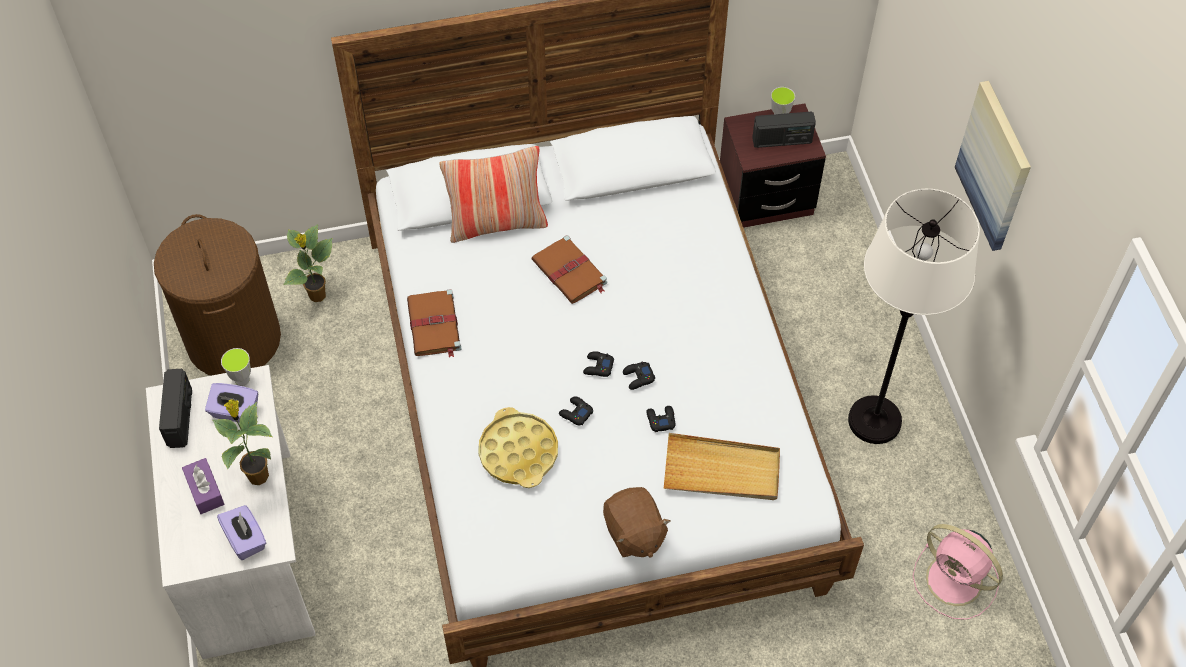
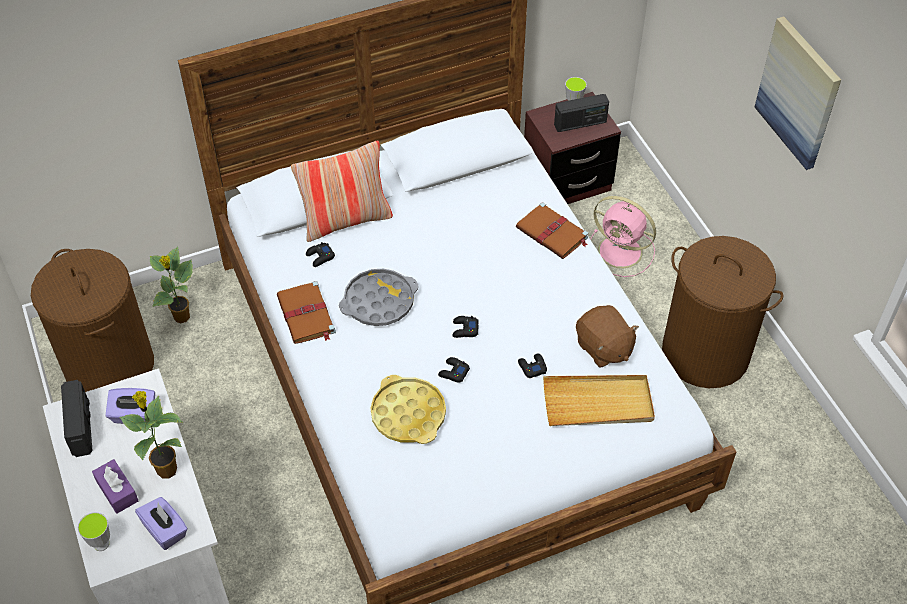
camera: 10 degrees left, 5 degrees down
(242, 379) = (135, 385): cup -> cup (101, 544)
(513, 322) = (379, 302): none -> grey tray
(570, 273) = (421, 253): brown book -> brown book (553, 233)
(634, 533) = (530, 470): brown plush toy -> brown plush toy (603, 348)
(638, 378) = (503, 334): black game controller -> black game controller (320, 257)
(875, 421) = (706, 353): white floor lamp -> brown laundry basket
(956, 582) = (811, 480): pink fan -> pink fan (622, 252)

